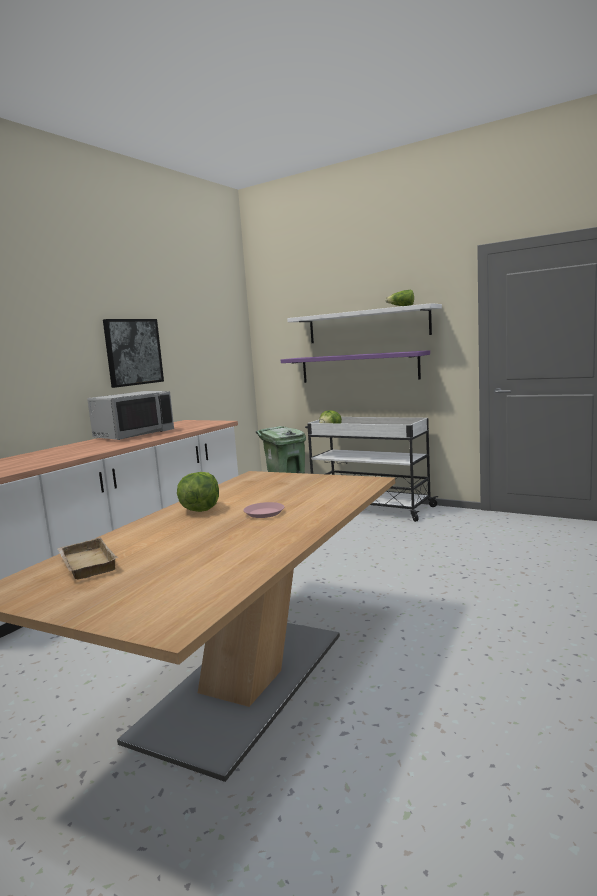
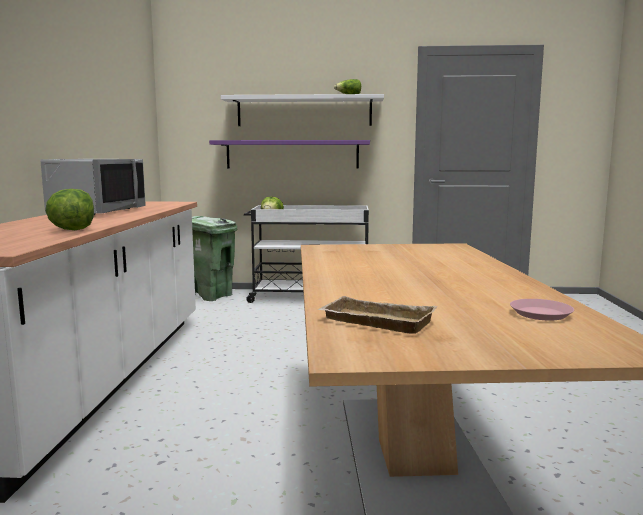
camera: 30 degrees left, 0 degrees up
(133, 352) = (72, 109): picture -> none
(200, 510) = (354, 273): lettuce -> lettuce (72, 230)
(264, 513) = (431, 271): pink plate -> pink plate (540, 314)

